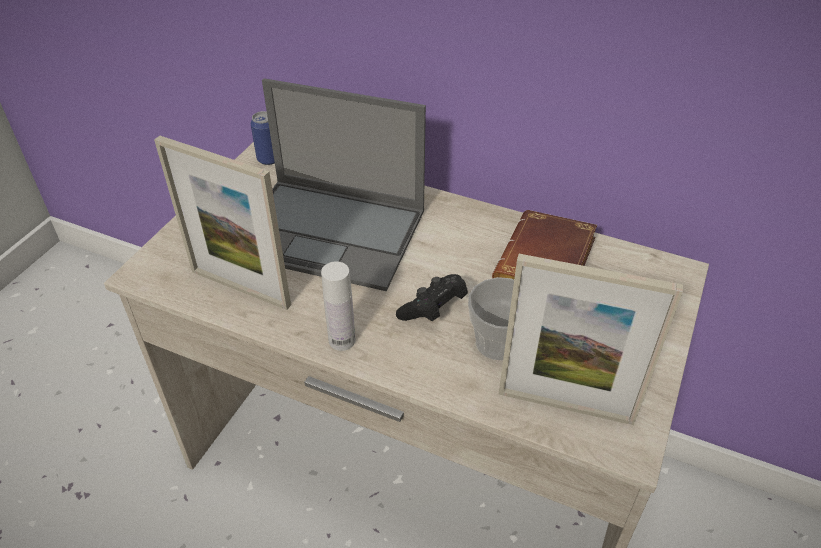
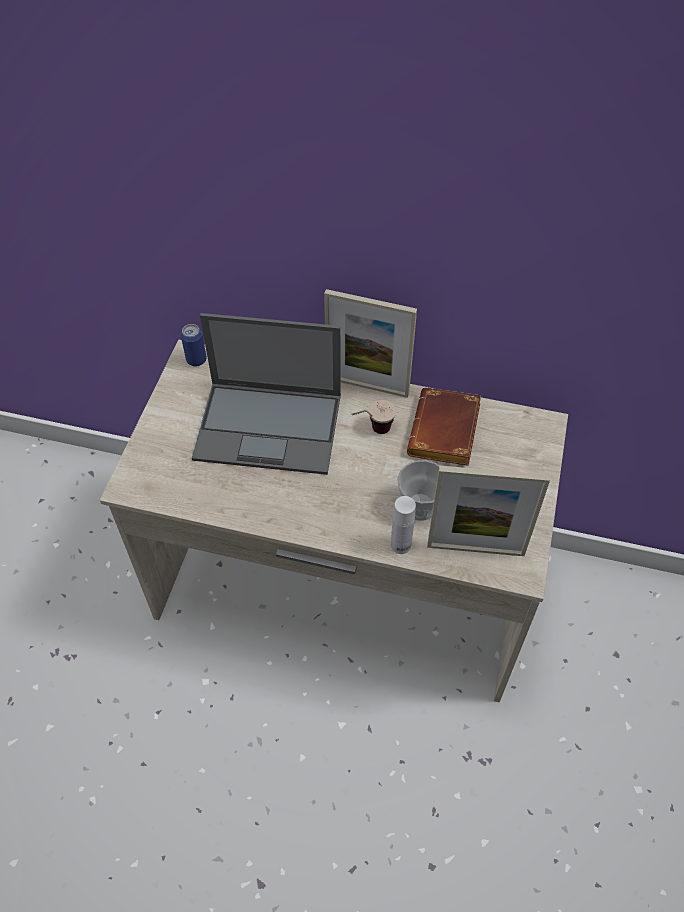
camera: 10 degrees left, 10 degrees up
(240, 288) = (212, 488): picture frame -> picture frame (367, 386)
(342, 340) = (303, 521): white bottle -> white bottle (400, 545)
(433, 309) = (366, 485): black game controller -> none
(453, 252) = (372, 432): none -> cup

